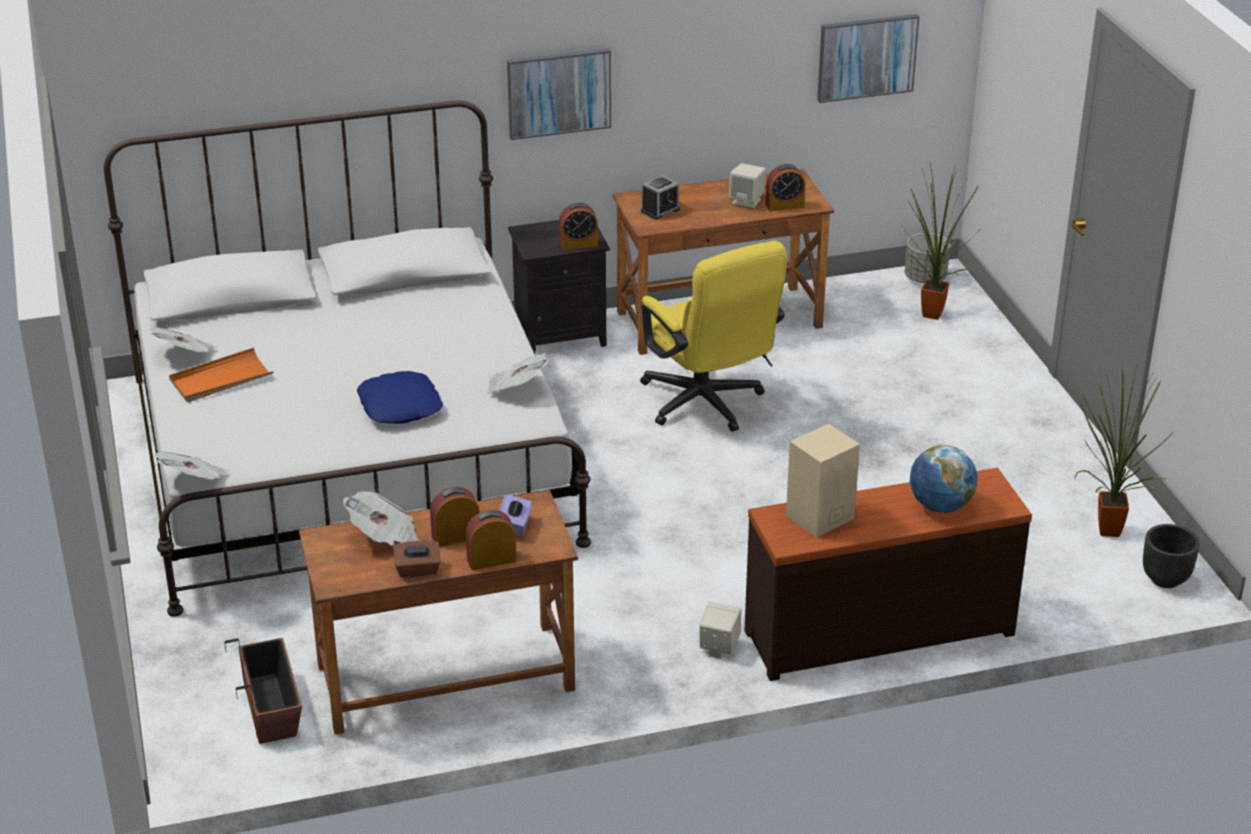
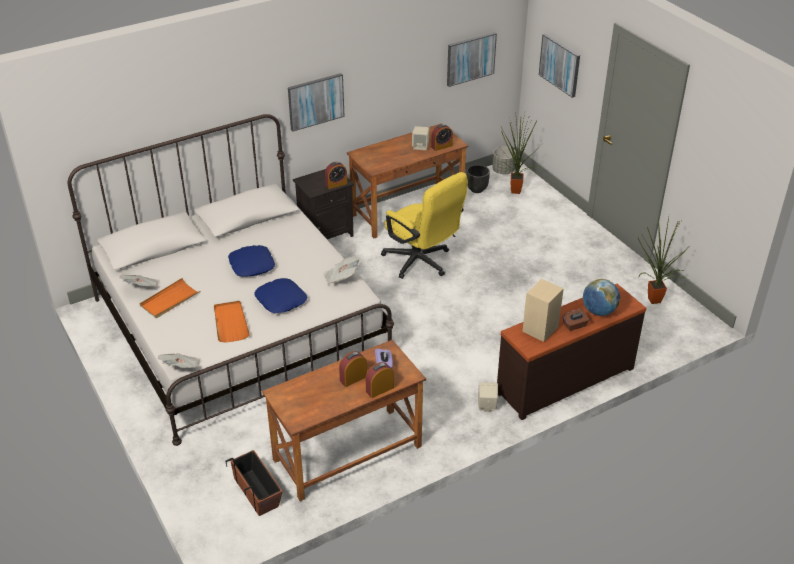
camera: 15 degrees left, 5 degrees up
(302, 427) = (230, 323): none -> orange tray
(376, 347) = (251, 265): none -> blue pillow
(384, 536) = (313, 385): newspaper -> none
(418, 570) = (341, 404): brown tissue box -> brown tissue box (574, 325)
(660, 210) = (376, 158): alarm clock -> none
(1024, 84) = (560, 65): none -> picture
(1164, 579) = (692, 323): black planter -> black planter (476, 189)

